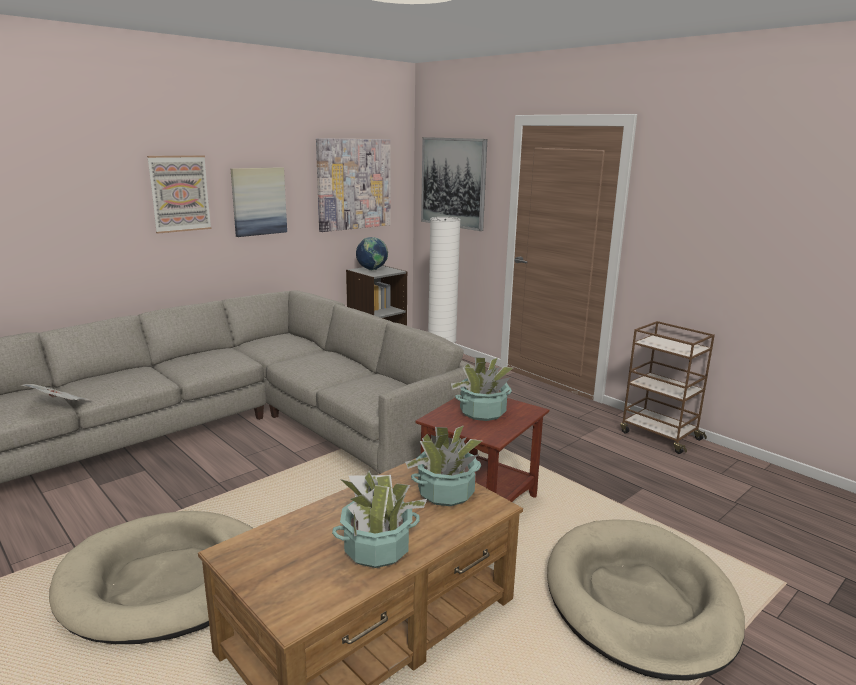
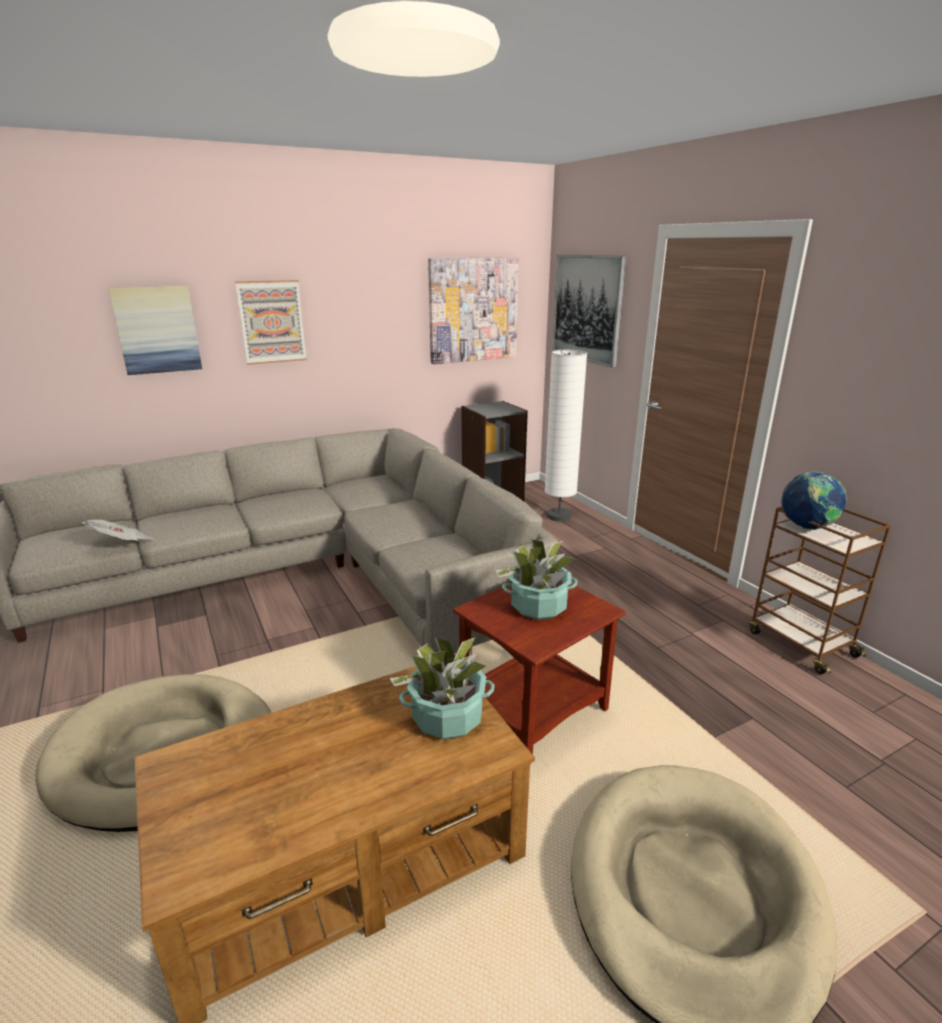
camera: 15 degrees right, 5 degrees up
(258, 201) = (360, 330): picture -> picture (157, 330)
(372, 270) = (489, 408): globe -> globe (807, 528)
(377, 549) = (324, 791): potted plant -> none

